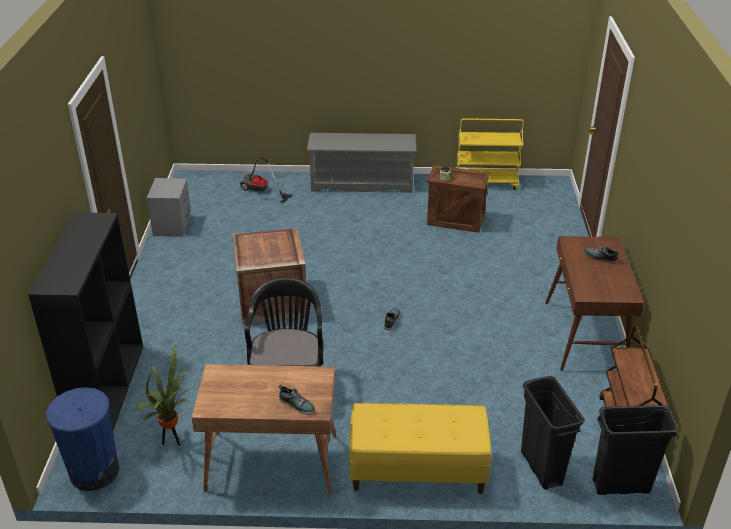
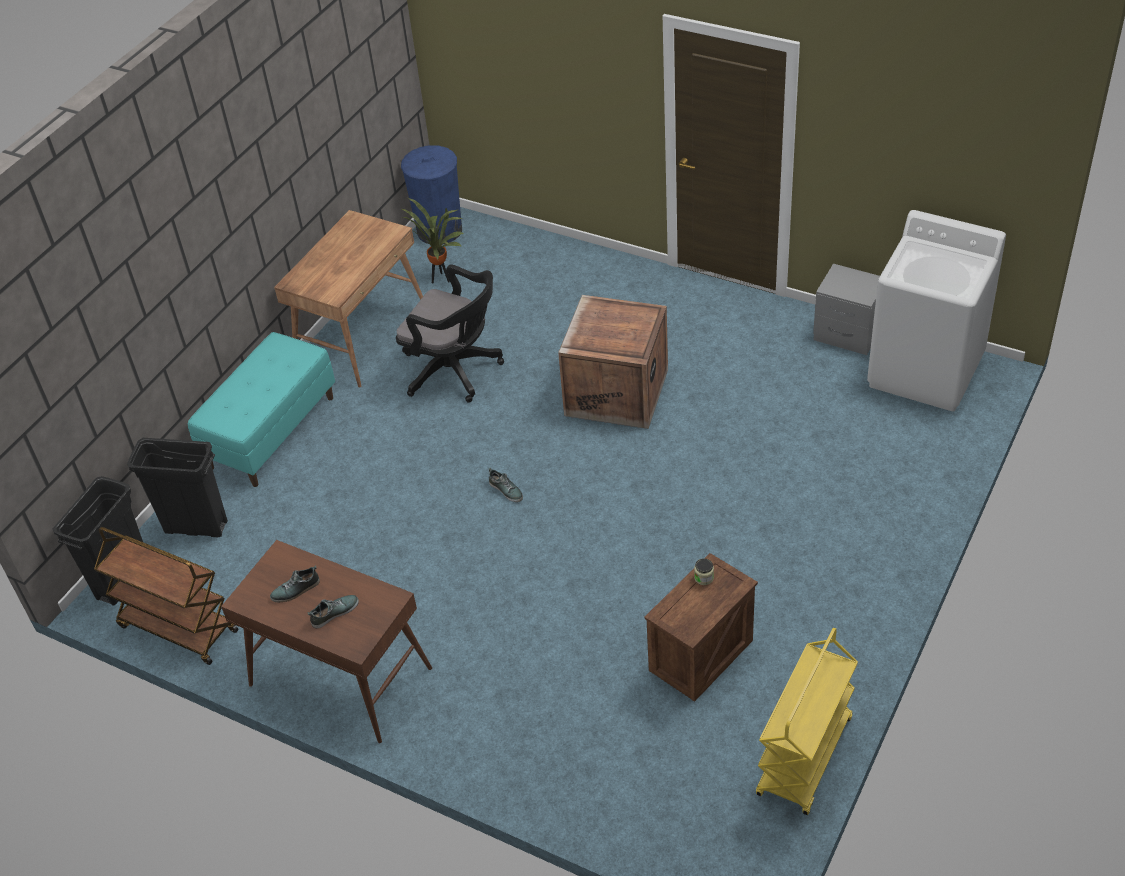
camera: 120 degrees right, 10 degrees up
(107, 387) = (548, 247): black bookcase -> none
(196, 195) = (926, 371): none -> white washing machine
(260, 192) = (906, 441): vacuum cleaner -> none
(297, 404) = (309, 272): shoe -> shoe (296, 590)
(362, 183) = (879, 573): grey shoe rack -> none
(417, 471) = (271, 432): yellow bench -> turquoise bench

